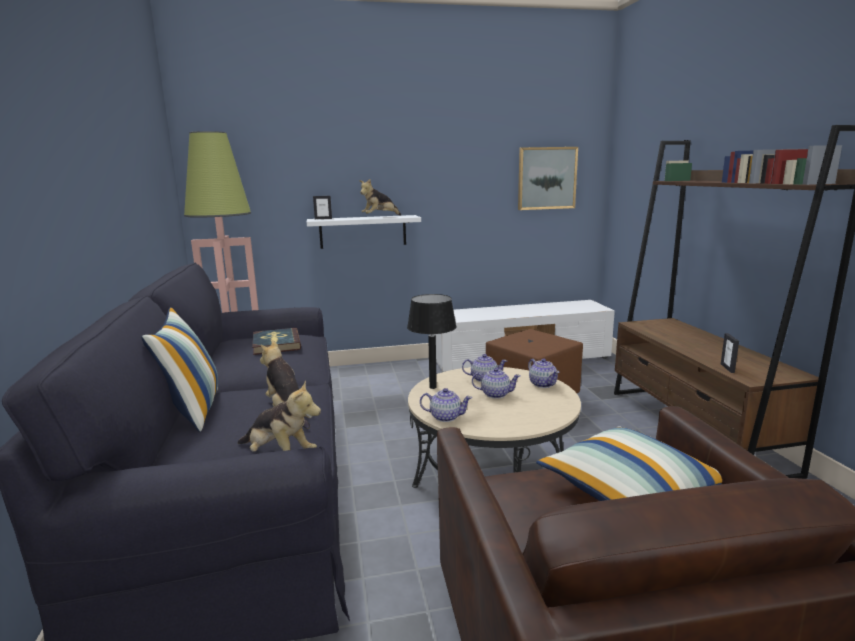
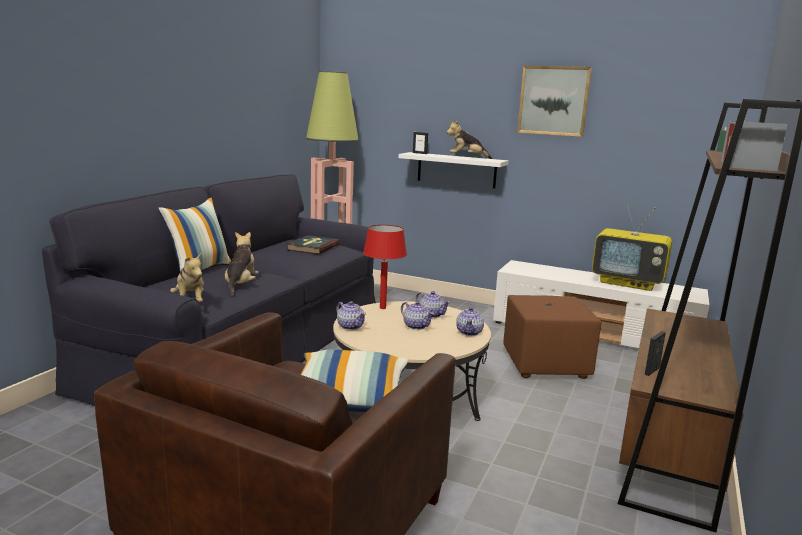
camera: 35 degrees right, 0 degrees up
(433, 387) = (383, 308): black table lamp -> red table lamp
(542, 308) = (628, 283): none -> television
(546, 178) = (664, 136): picture -> picture (553, 101)

